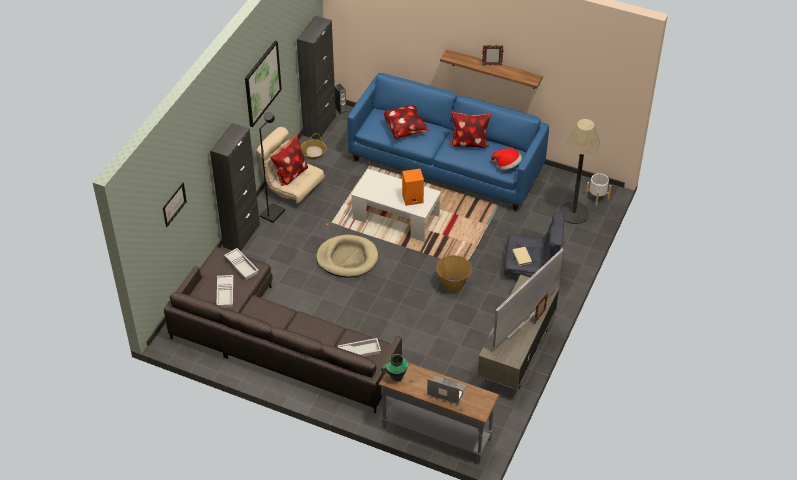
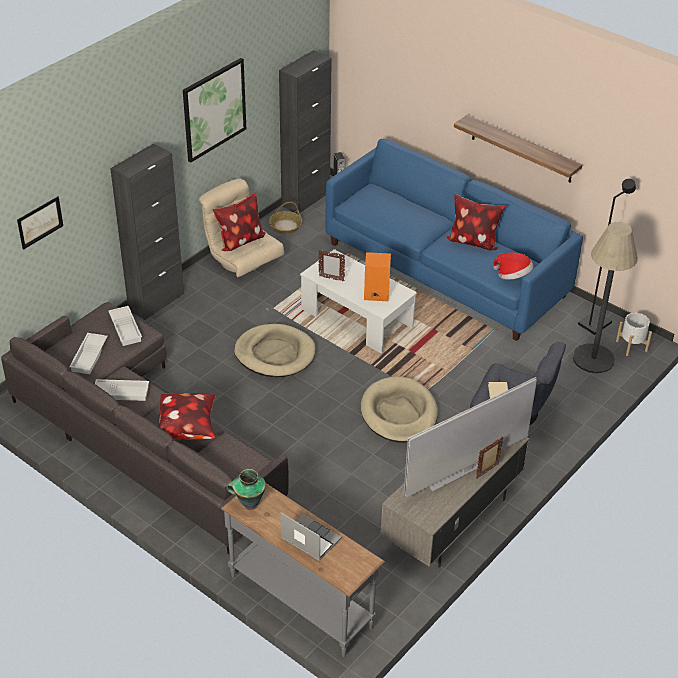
camera: 15 degrees right, 5 degrees down
(272, 213) = (205, 284): black floor lamp -> black floor lamp (594, 323)
(359, 350) = (227, 463): white tray -> white tray (122, 392)
(405, 129) = (397, 212): pillow -> pillow (188, 428)
(453, 284) = (399, 413): basket -> beige dog bed
(491, 65) = (518, 141): picture frame -> picture frame (331, 278)

